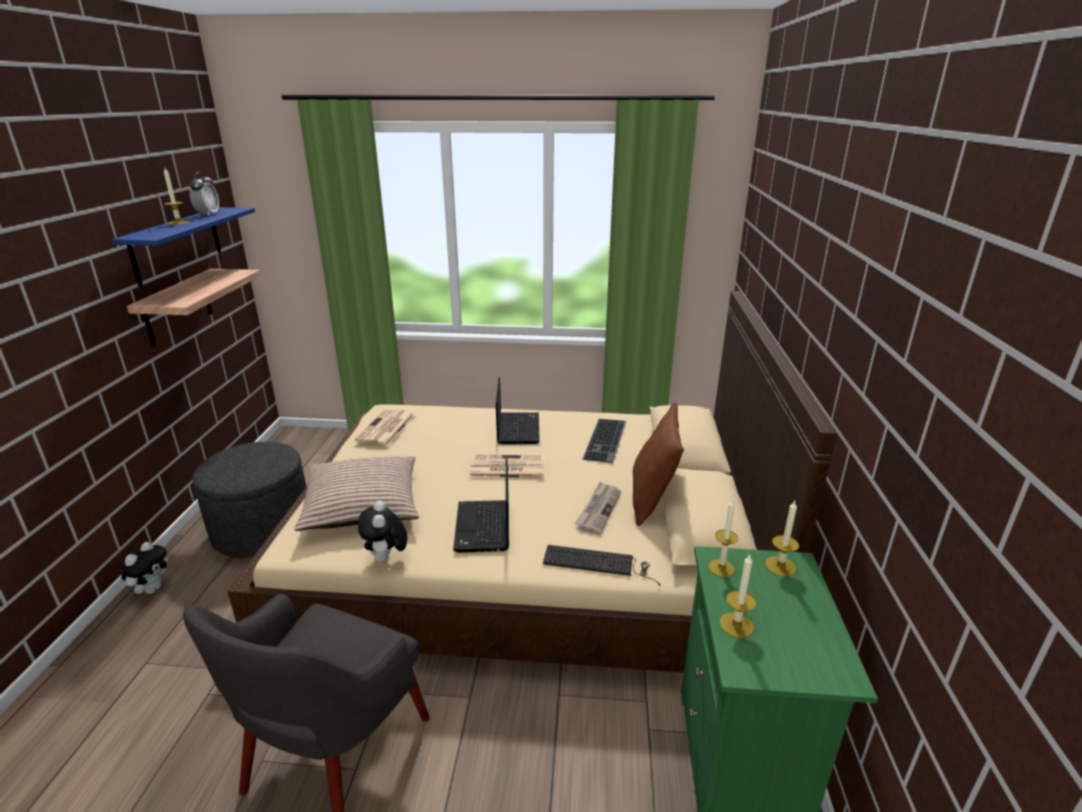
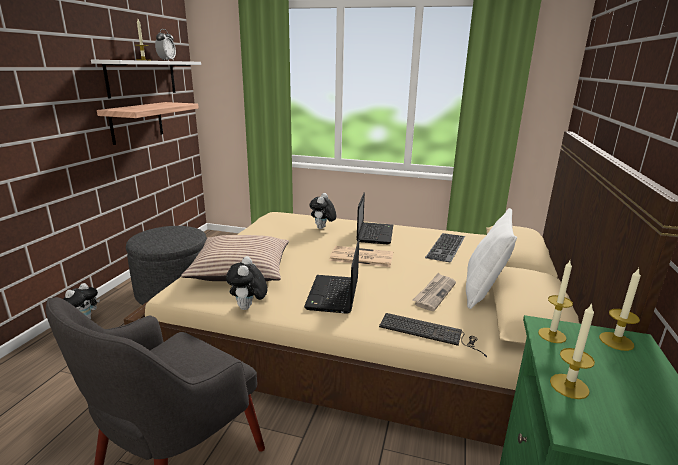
camera: 10 degrees right, 5 degrees down
(177, 244) = (142, 78): blue shelf -> white shelf
(386, 428) = (273, 224): newspaper -> none
(451, 427) = (322, 228): none -> plush toy
(652, 499) = (483, 291): brown pillow -> white pillow

